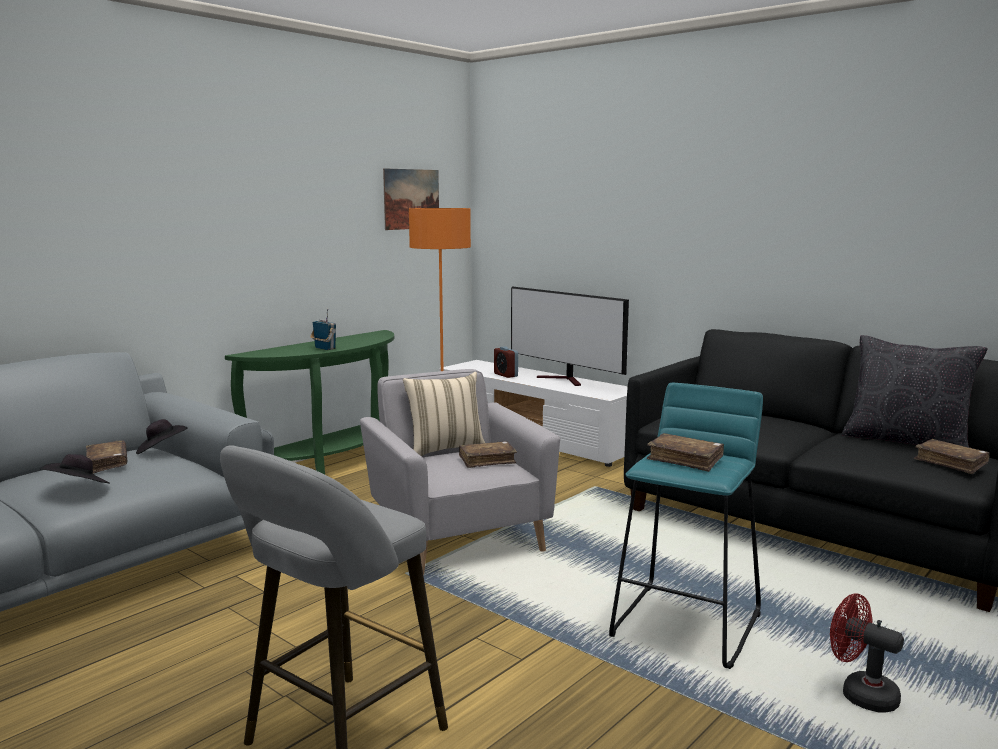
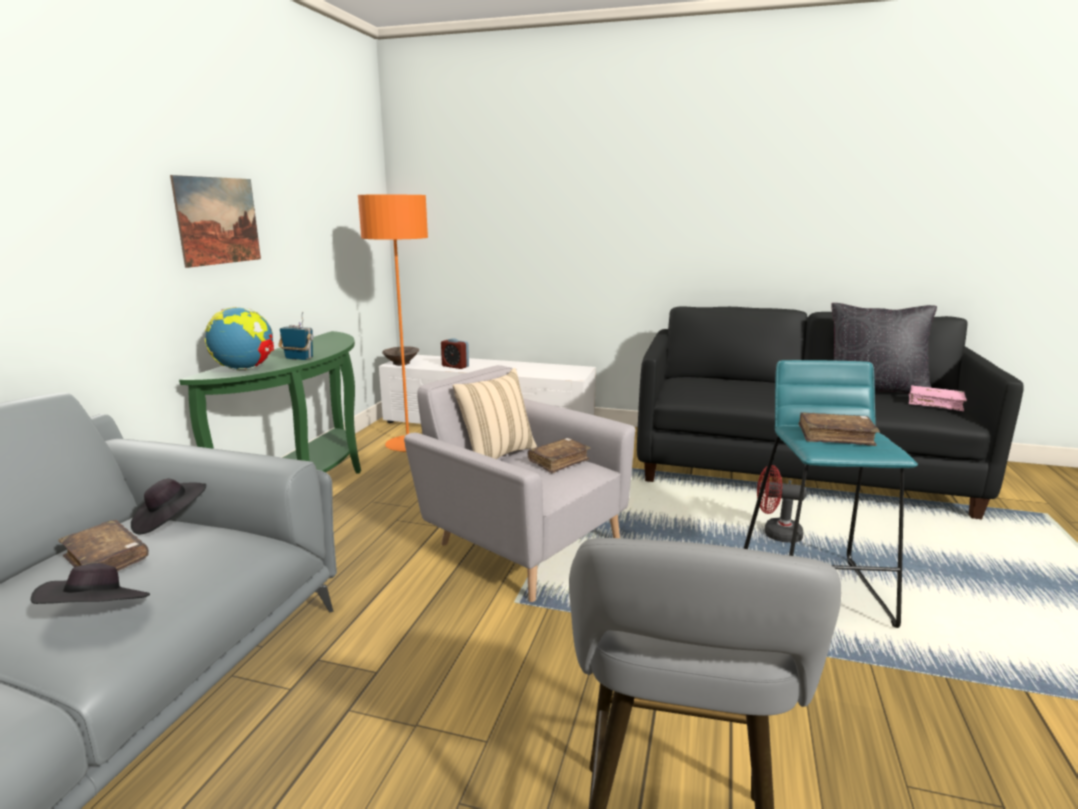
camera: 25 degrees left, 5 degrees up
(275, 353) = (244, 369): none -> globe
(411, 199) = (340, 186): picture -> picture (218, 221)
(461, 367) = (401, 363): none -> brown bowl
(565, 380) = (517, 365): television -> none
(860, 694) = (1004, 621): red fan -> red fan (776, 533)
(950, 463) = (935, 404): brown book -> pink book

